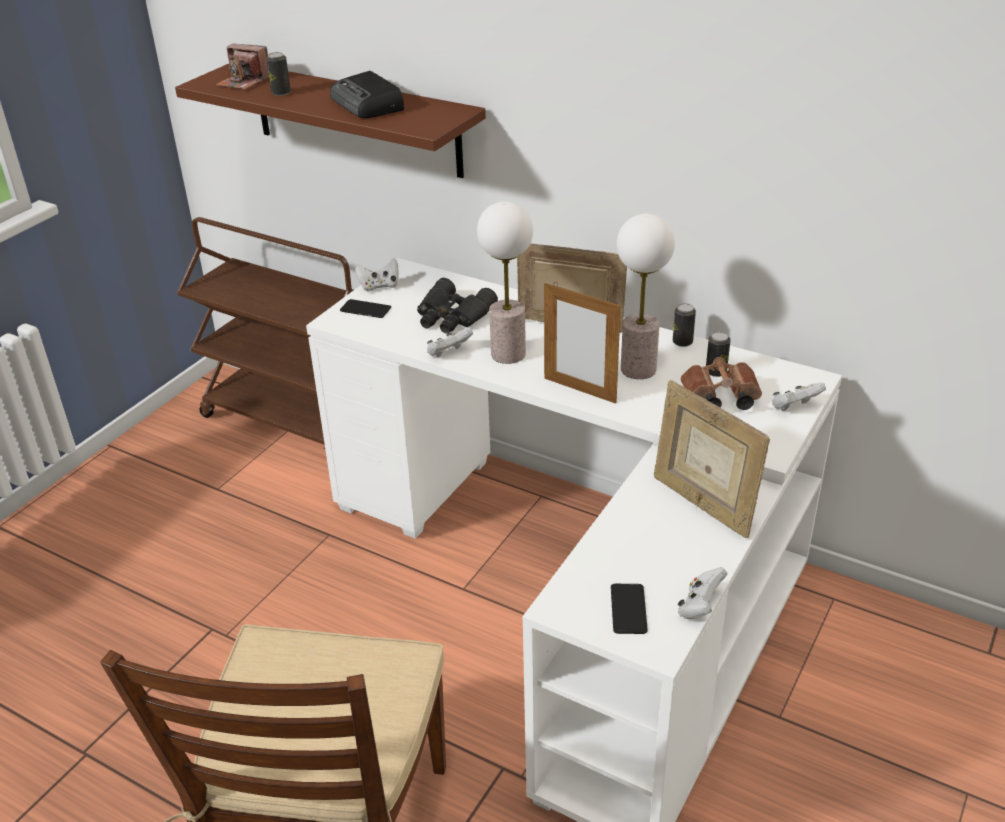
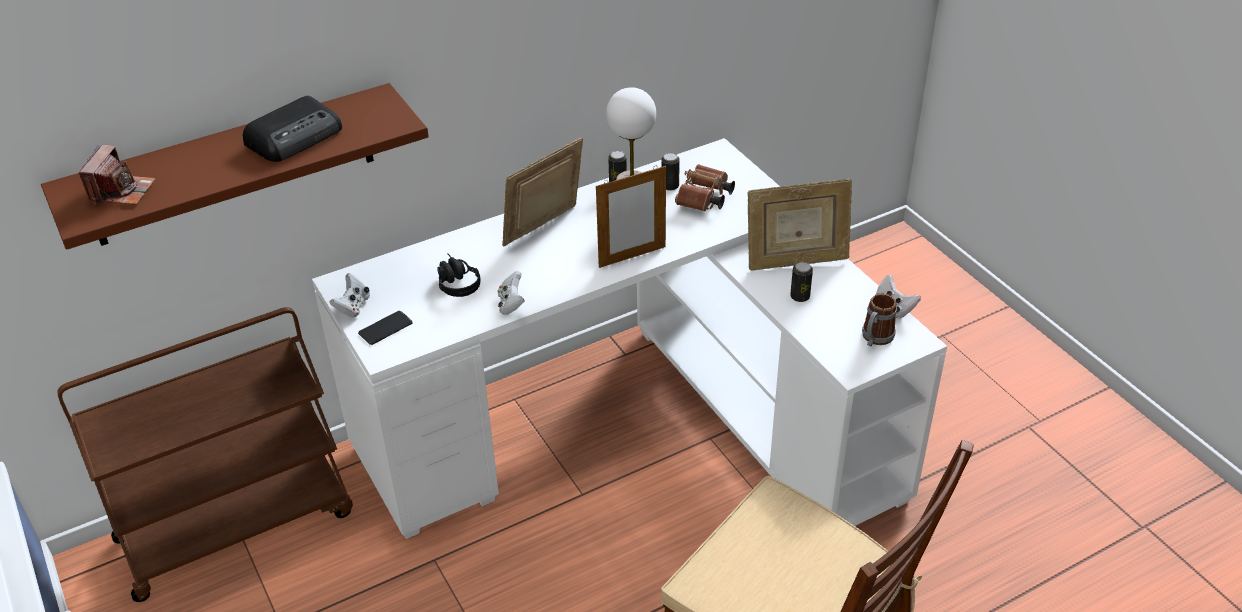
camera: 60 degrees left, 5 degrees up
(244, 82) = (122, 191): camera -> camera turned 45 degrees counterclockwise
(281, 93) = (190, 176): can -> can (800, 296)
(368, 104) = (296, 136): radio -> radio turned 45 degrees counterclockwise
(452, 316) = (455, 282): black binoculars -> black headphones
(507, 354) = (545, 273): table lamp -> none
(628, 609) = (875, 339): phone -> mug
(794, 407) = (743, 173): white game controller -> none

